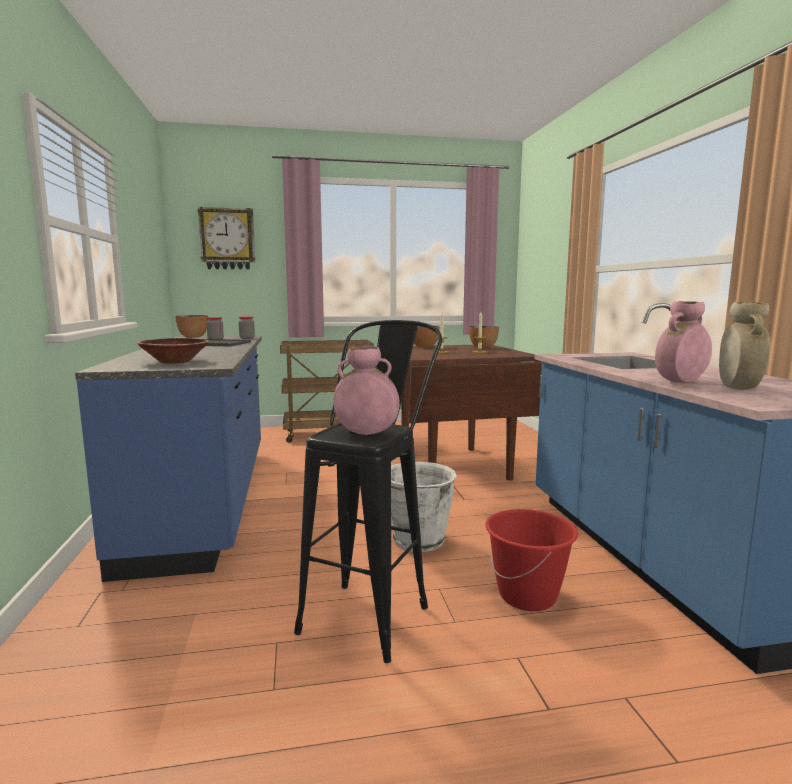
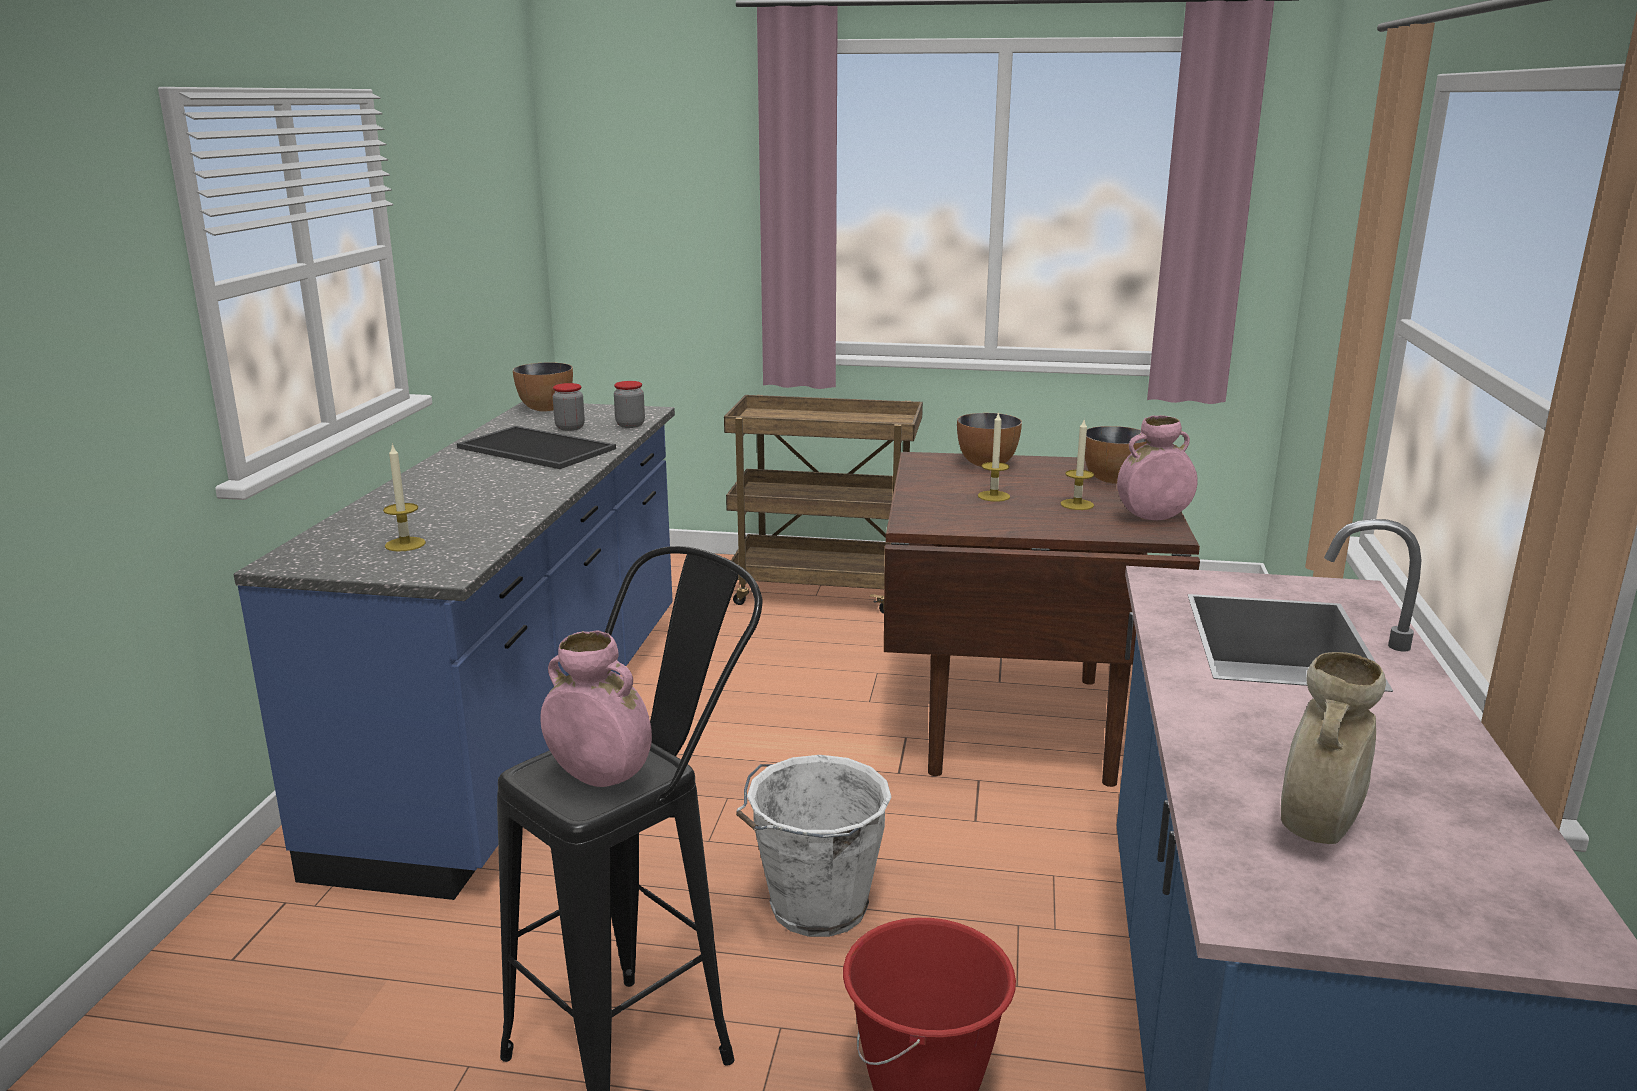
camera: 20 degrees right, 10 degrees up
(175, 362) = (405, 544): brown bowl -> candle
(227, 239) = (652, 178): wall clock -> none
(680, 382) = (1238, 773): pink vase -> pink vase (1153, 518)

